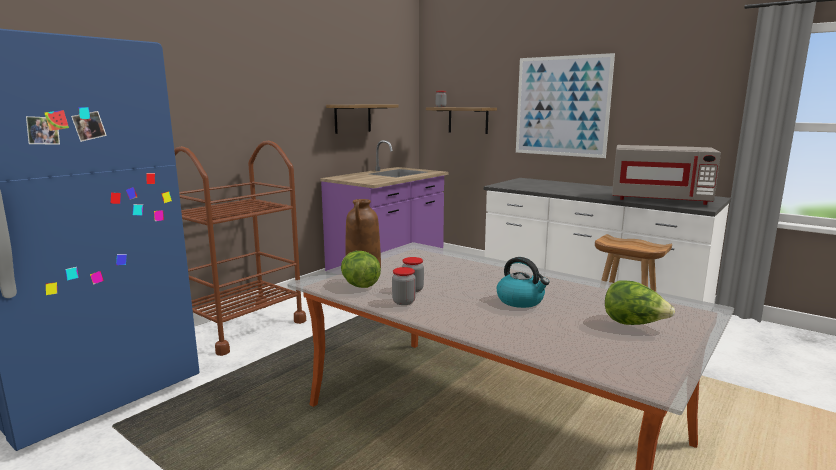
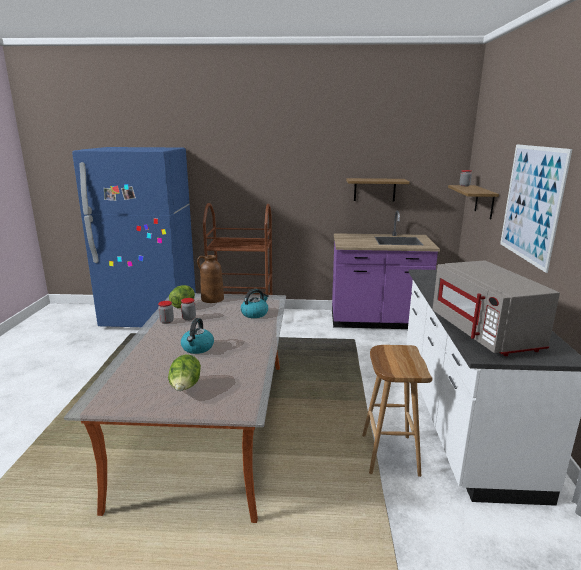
camera: 55 degrees right, 5 degrees up
(449, 261) = (255, 313): none -> kettle

